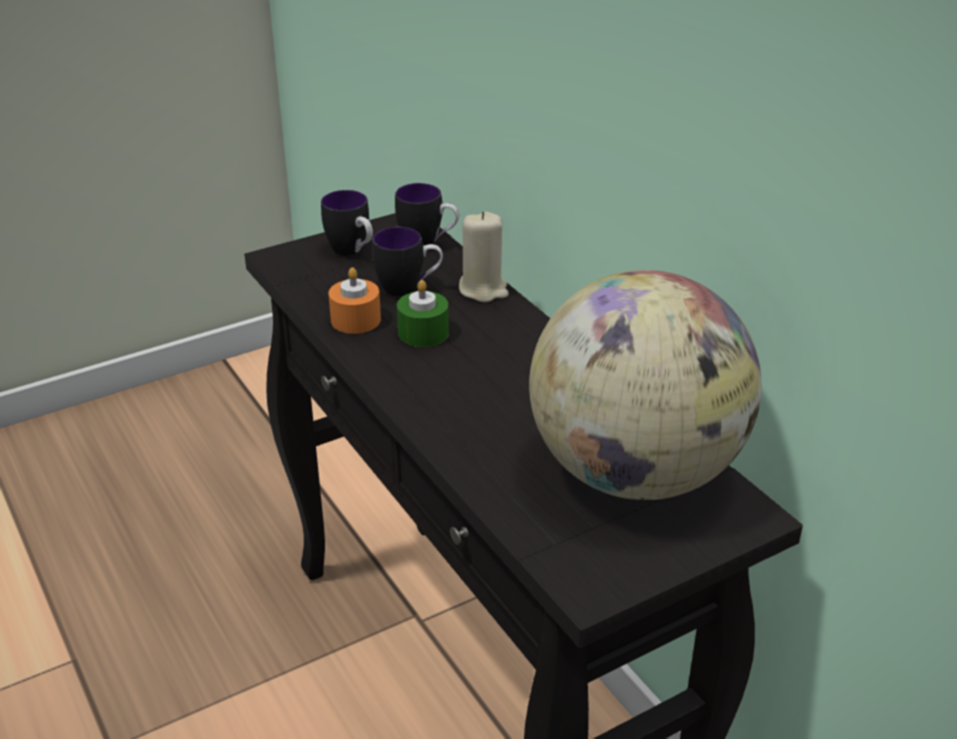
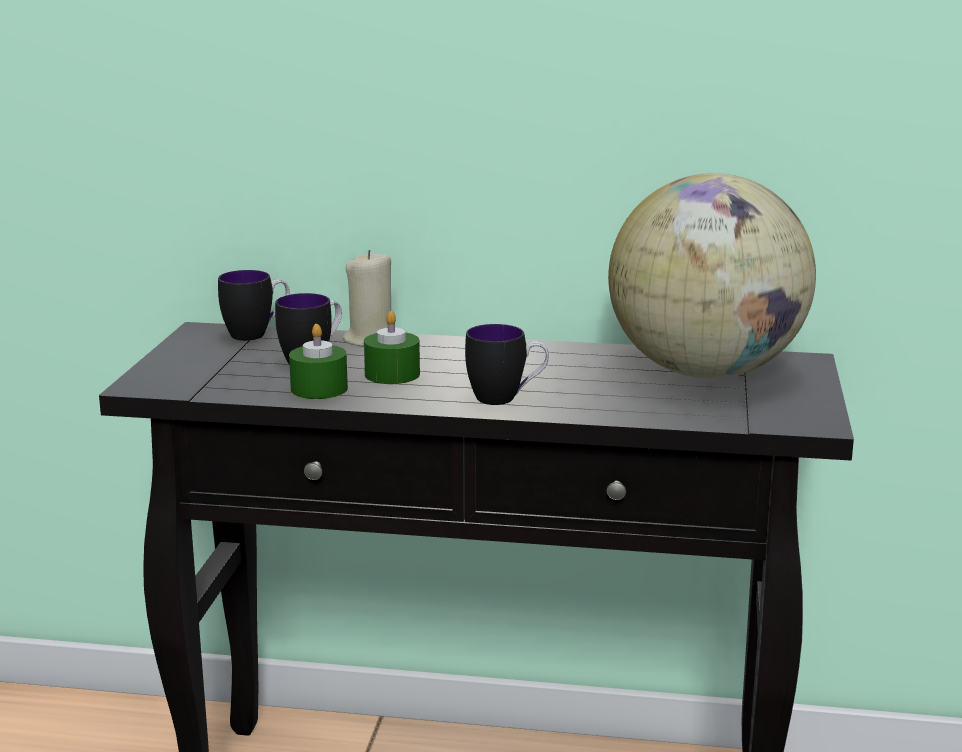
camera: 50 degrees left, 15 degrees down
(353, 252) = (206, 359): mug -> mug (506, 398)
(355, 320) = (319, 389): orange candle -> green candle

